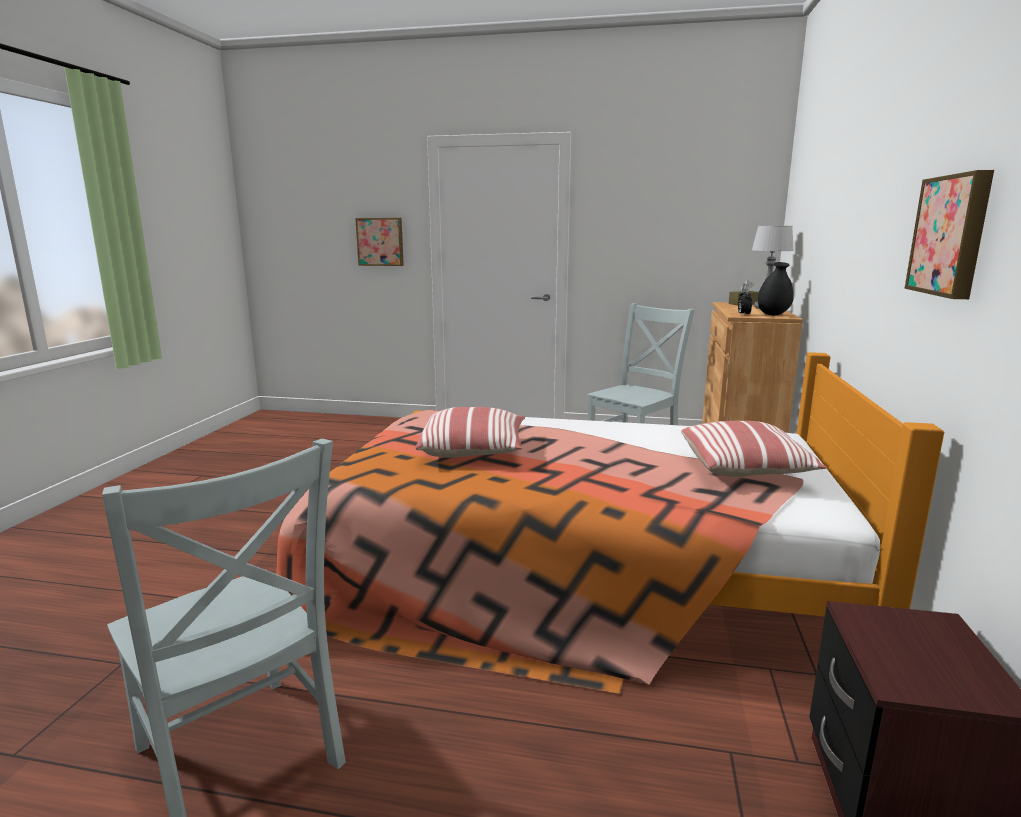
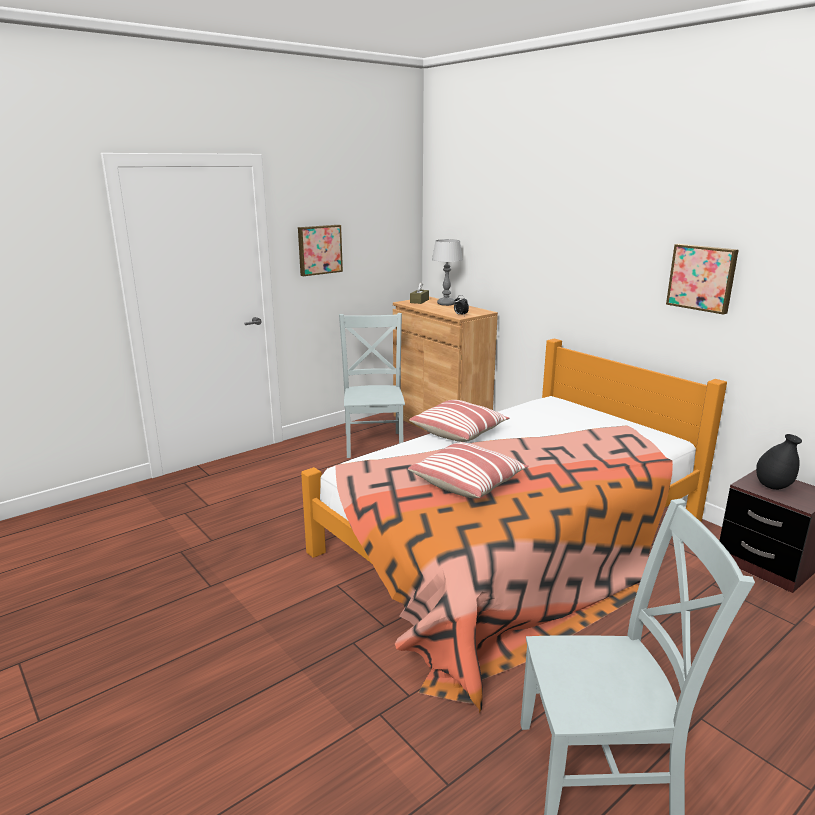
camera: 50 degrees left, 5 degrees up
(380, 241) = (51, 286): picture -> picture (319, 249)
(746, 468) = (599, 429): pillow -> pillow (459, 432)
(773, 314) = (472, 311): black vase -> black vase (773, 486)

